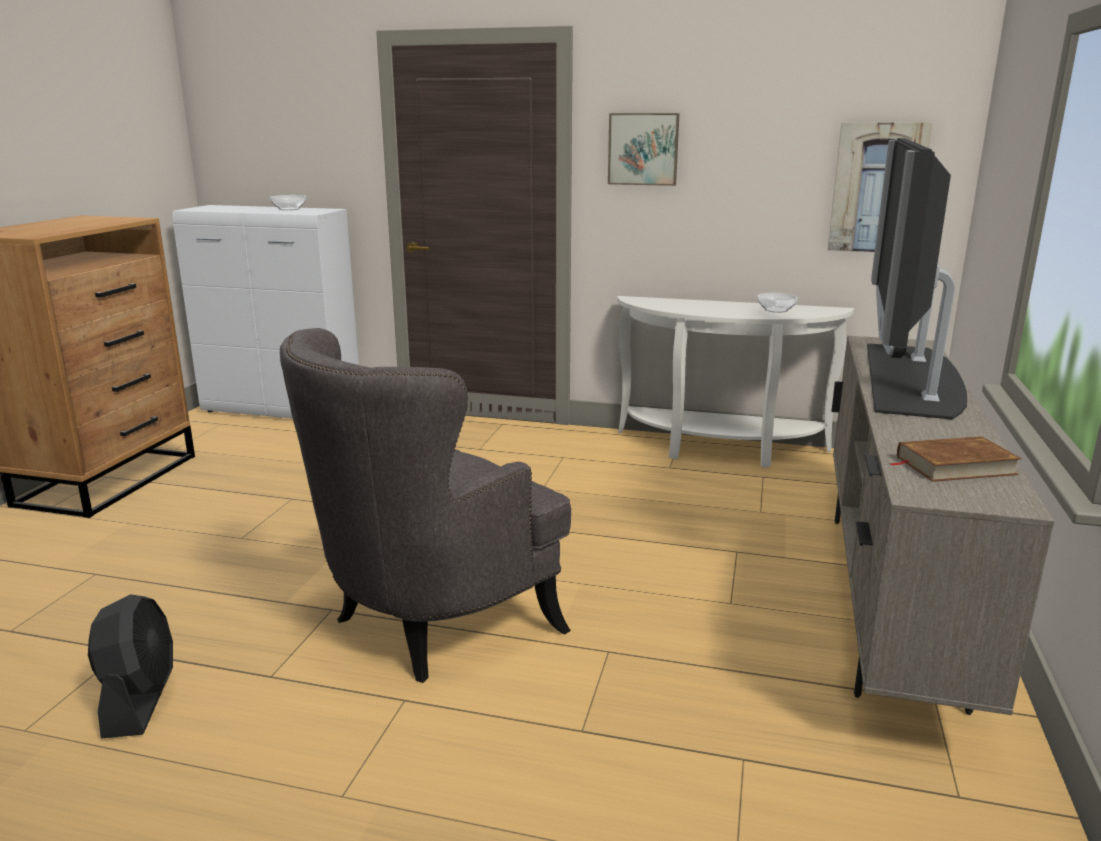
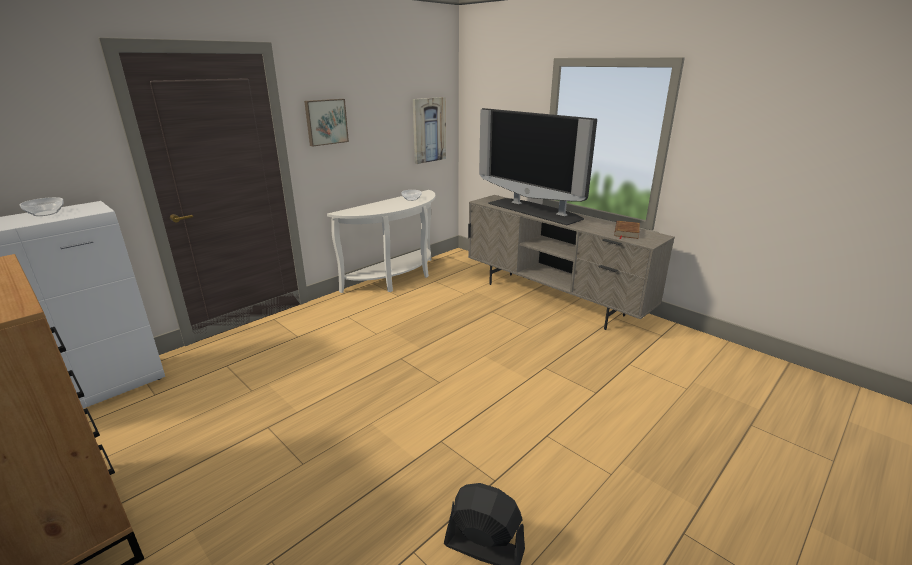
camera: 60 degrees left, 5 degrees up
(430, 624) = (485, 410): grey armchair -> none

